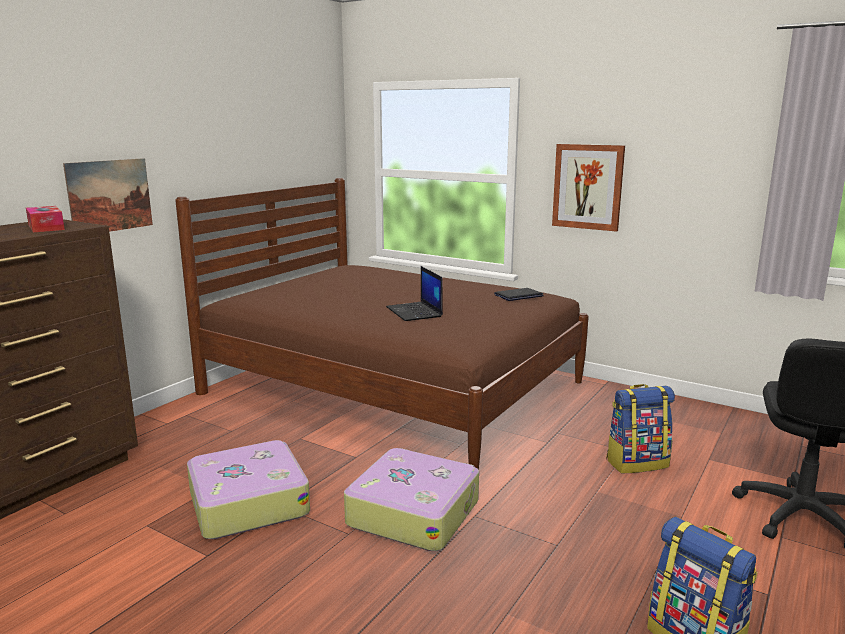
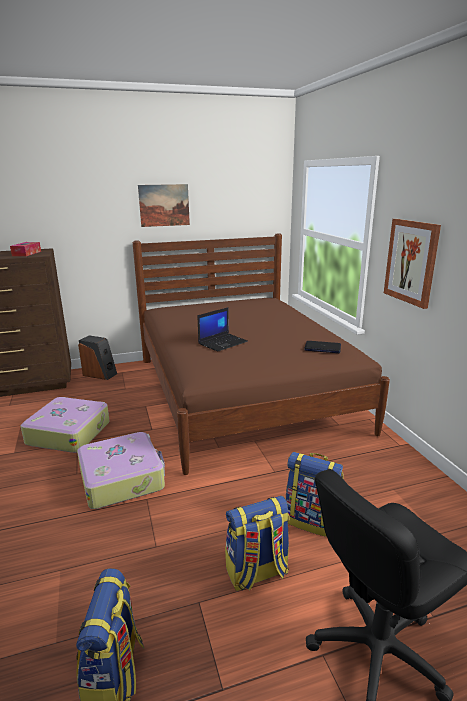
camera: 40 degrees right, 5 degrees up
(110, 196) = (89, 237): picture -> picture (164, 205)
(154, 427) = (100, 374): none -> speaker
(415, 312) = (223, 342): laptop -> laptop turned 150 degrees counterclockwise
(663, 516) = (257, 572): none -> backpack

